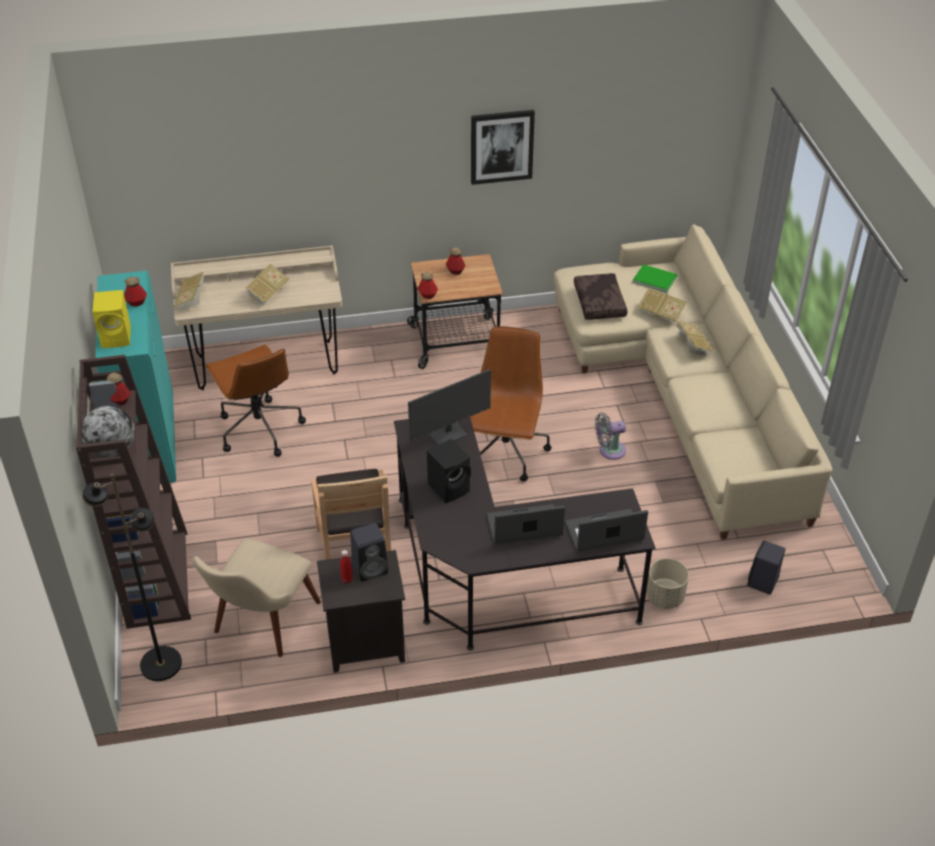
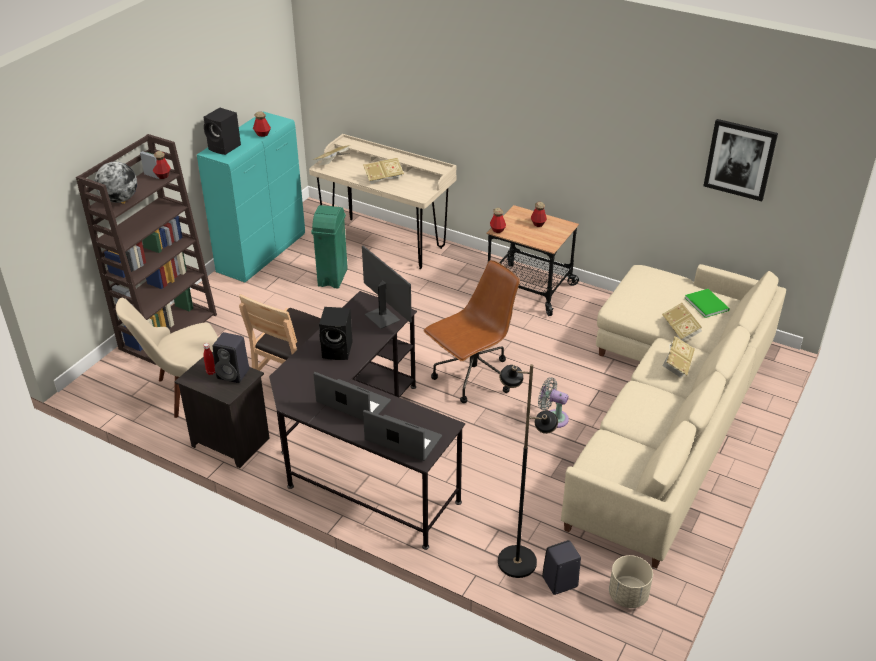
camera: 40 degrees right, 5 degrees down
(117, 337) = (225, 148): yellow speaker -> black speaker
(160, 664) = (109, 379): black floor lamp -> black floor lamp (517, 561)
(259, 428) = (332, 278): brown office chair -> green trash can
(447, 434) = (383, 317): monitor -> monitor turned 135 degrees counterclockwise
(501, 146) = (603, 126): picture -> picture (740, 159)
(600, 303) = (639, 300): brown pillow -> none
(665, 597) = (467, 542): beige planter -> beige planter (628, 595)

